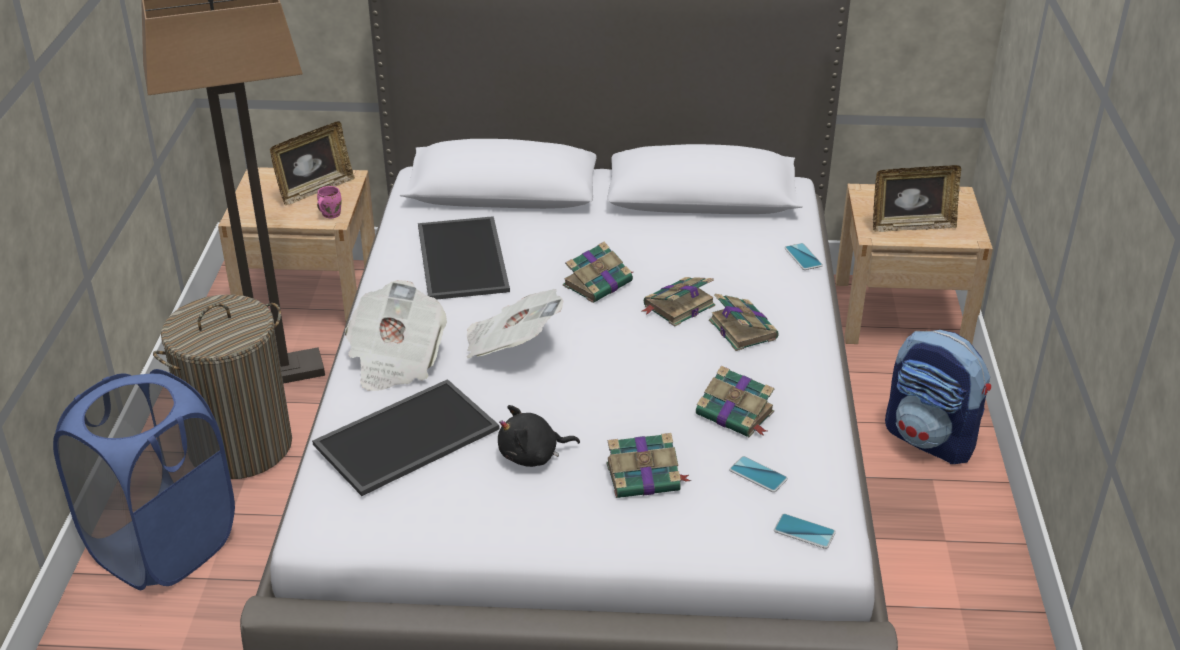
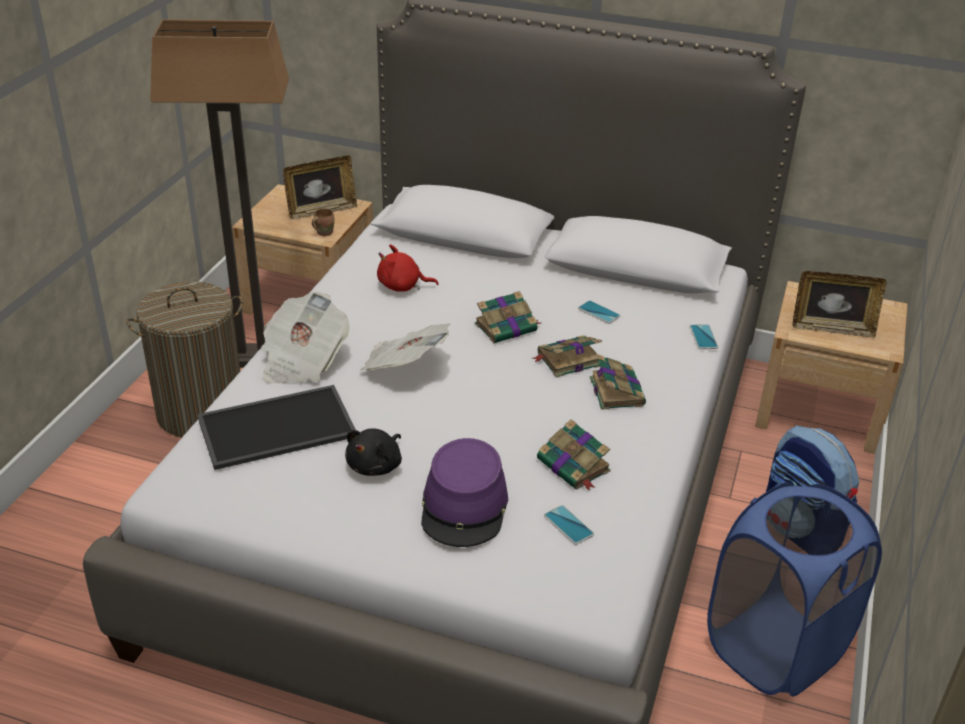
camera: 15 degrees right, 0 degrees up
(163, 545) = (105, 480): blue laundry basket -> blue laundry basket (775, 648)
(329, 214) = (323, 232): pink mug -> brown mug
(464, 259) = (402, 286): tray -> red plush toy
(532, 455) = (376, 465): black plush toy -> black plush toy turned 60 degrees counterclockwise
(645, 477) = (465, 506): book -> purple hat
(804, 532) = (586, 587): phone -> phone (599, 312)

